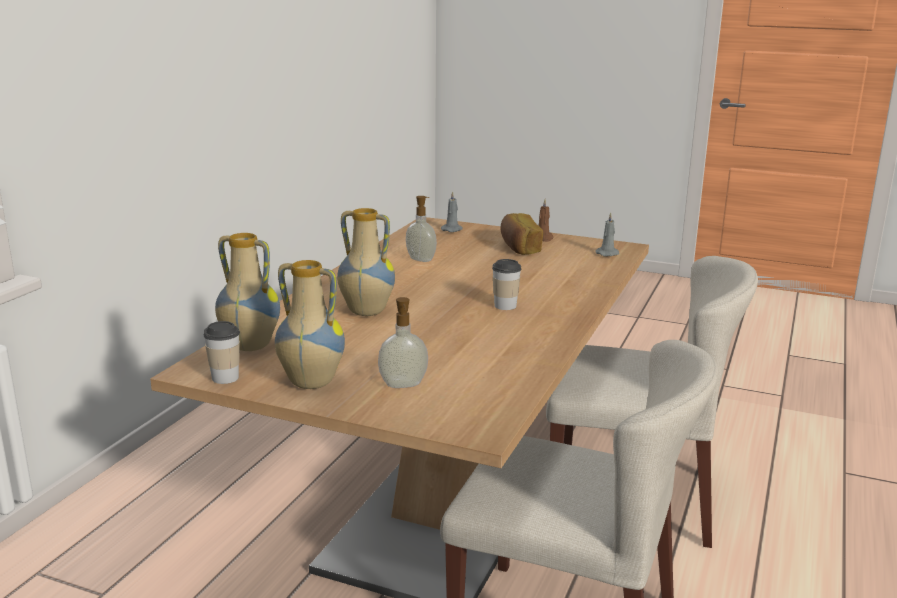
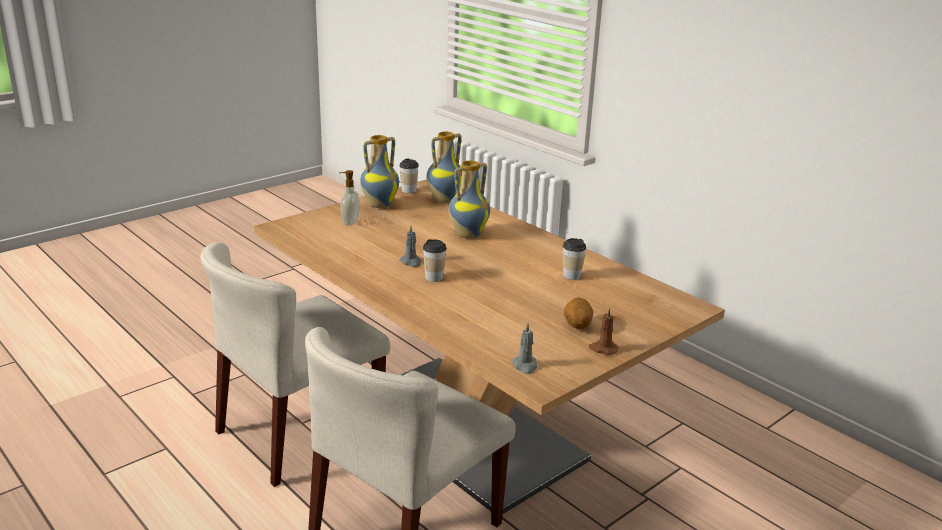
camera: 115 degrees right, 5 degrees up
(421, 259) = (571, 276): soap dispenser -> cup
(452, 229) = (661, 311): grey candle -> grey candle (411, 262)
(519, 248) = (577, 326): bread -> potato

